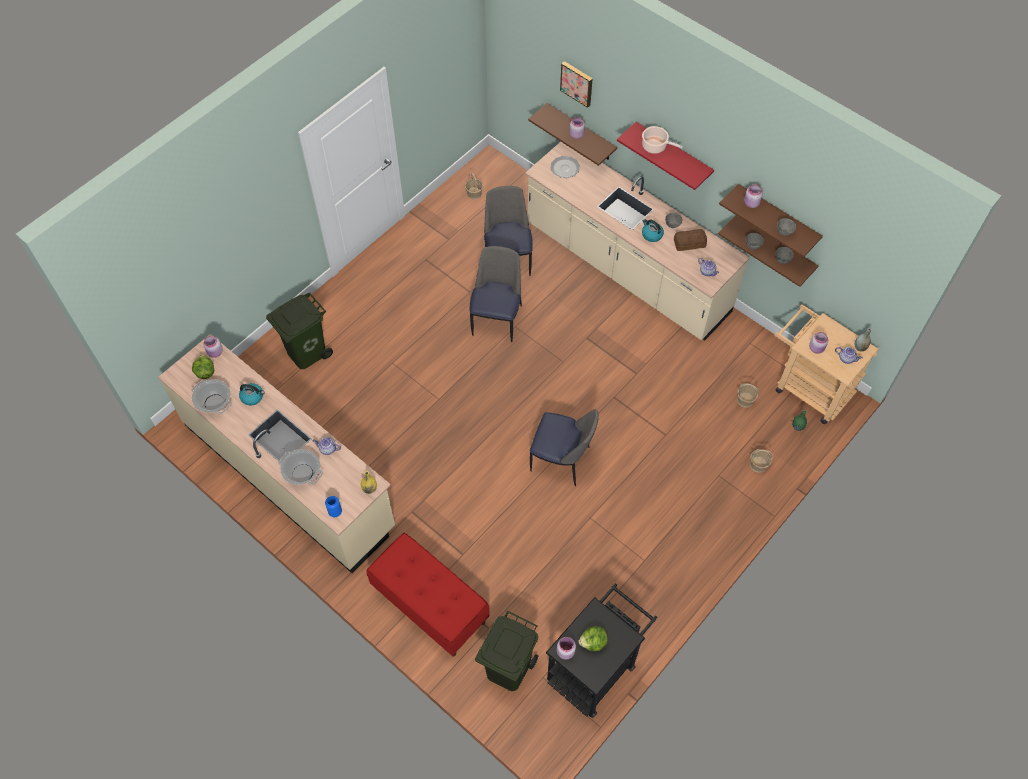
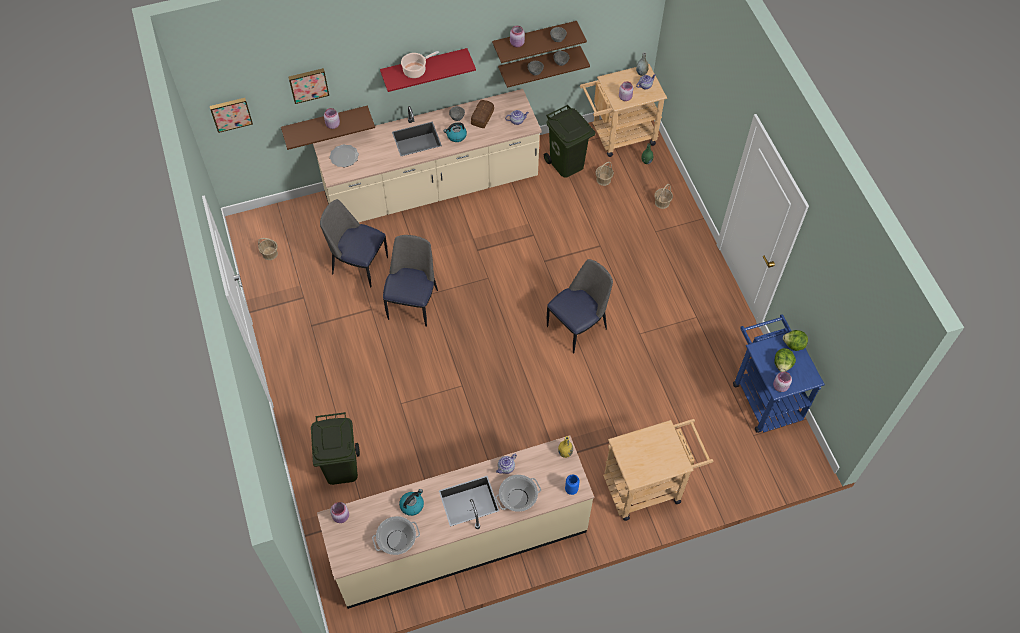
camera: 60 degrees left, 0 degrees up
(205, 372) = (357, 534): lettuce -> lettuce (793, 345)
(429, 605) = (649, 486): red bench -> beige cart
(497, 319) = (413, 303): chair -> chair turned 60 degrees clockwise
(507, 668) = (733, 456): green trash can -> green trash can (566, 164)
(515, 55) = (231, 113): none -> picture
(596, 667) = (764, 395): black cart -> blue cart

